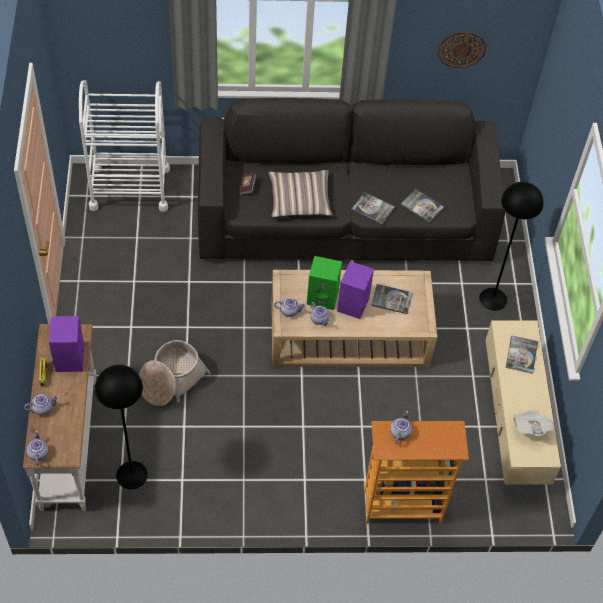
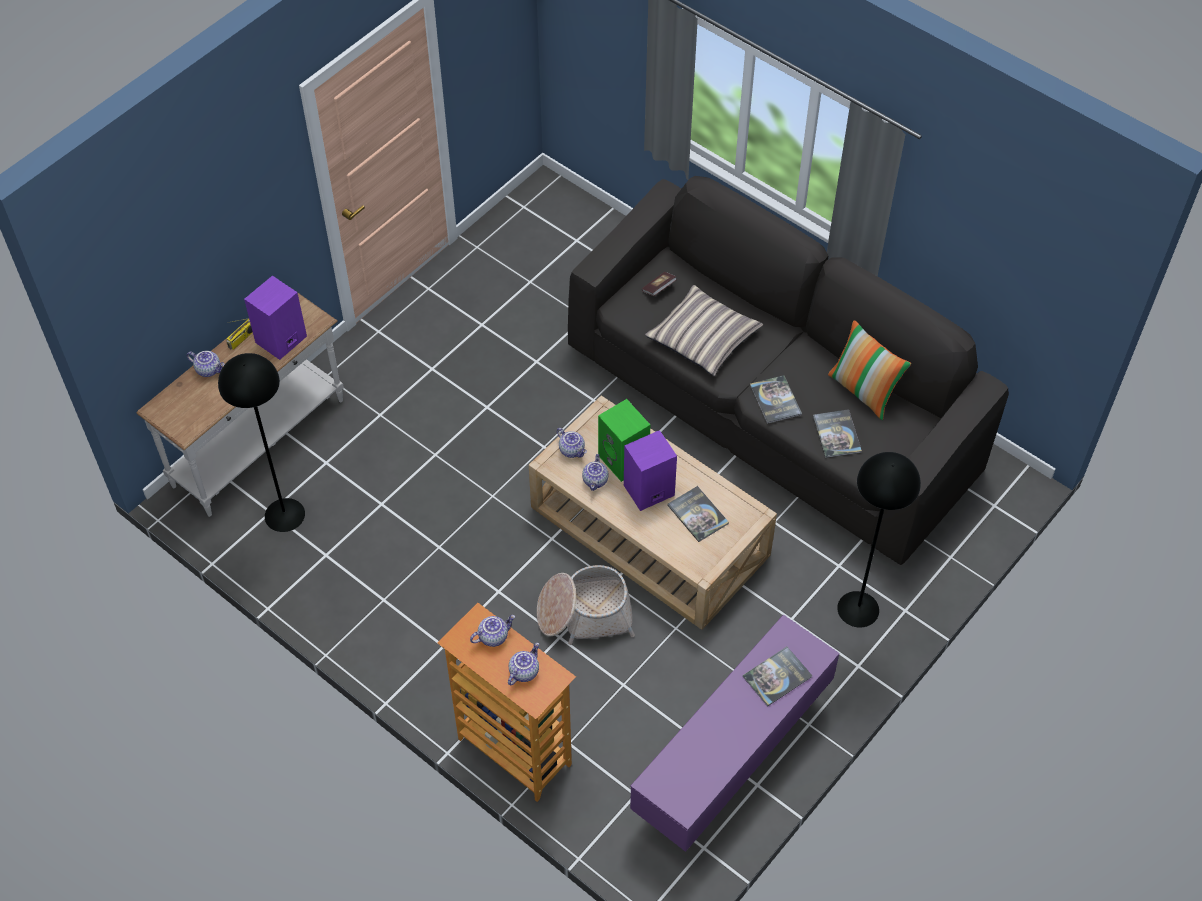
camera: 45 degrees right, 0 degrees up
(38, 453) = (161, 408): teapot -> teapot (523, 671)
(130, 188) = (574, 226): white cart -> none
(171, 379) = (416, 449): basket -> basket (585, 613)
(411, 174) = (863, 391): none -> pillow
(461, 49) = (994, 260): wall clock -> none
(512, 424) = (730, 760): beige tv stand -> purple tv stand
(530, 427) = (699, 761): newspaper -> none

